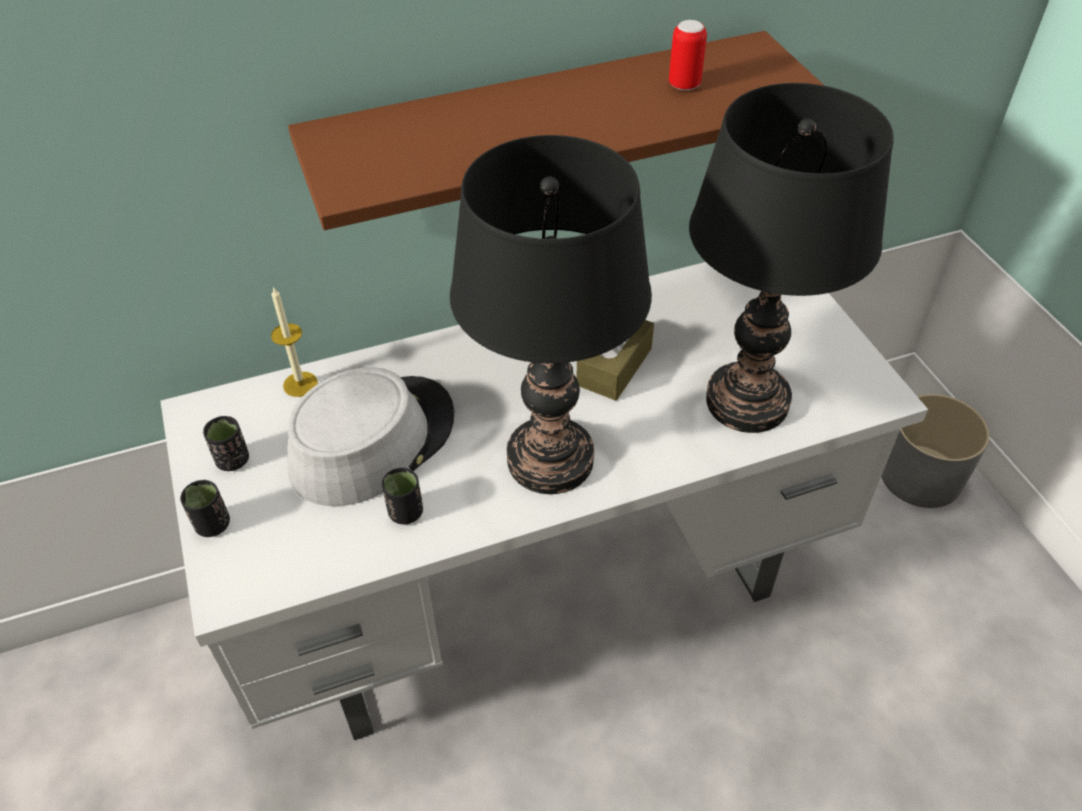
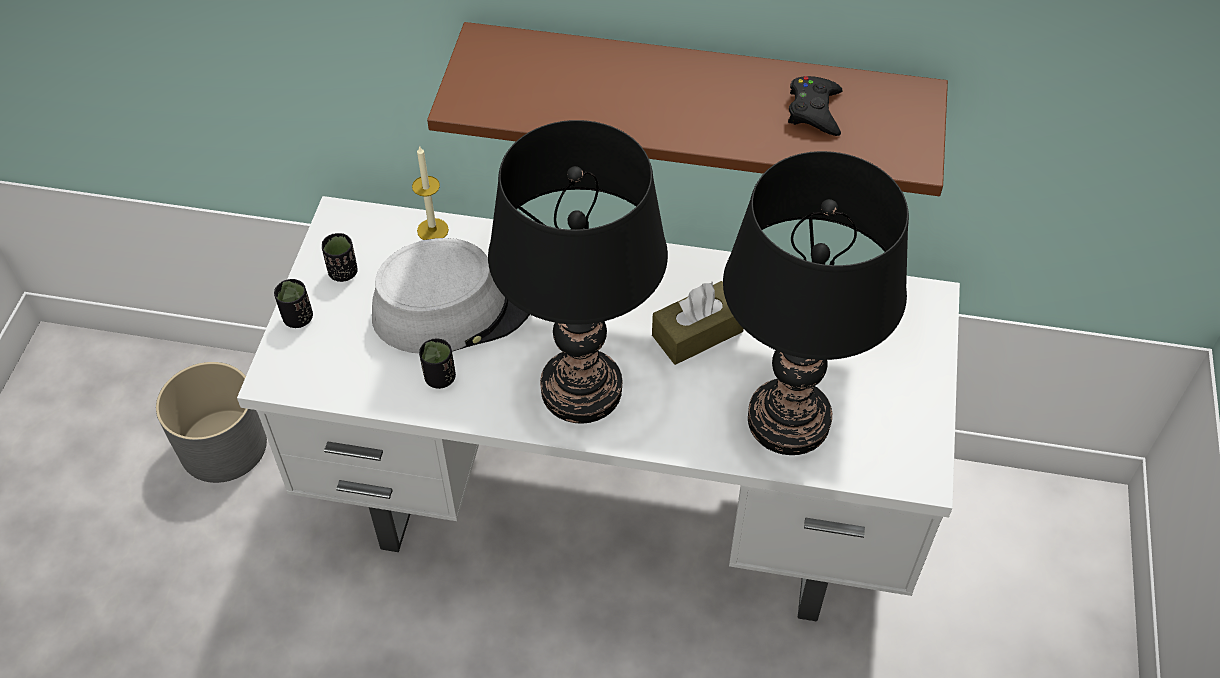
camera: 30 degrees right, 5 degrees up
(684, 85) = (814, 111): can -> black game controller
(920, 475) = (1066, 588): grey planter -> grey planter (224, 445)

